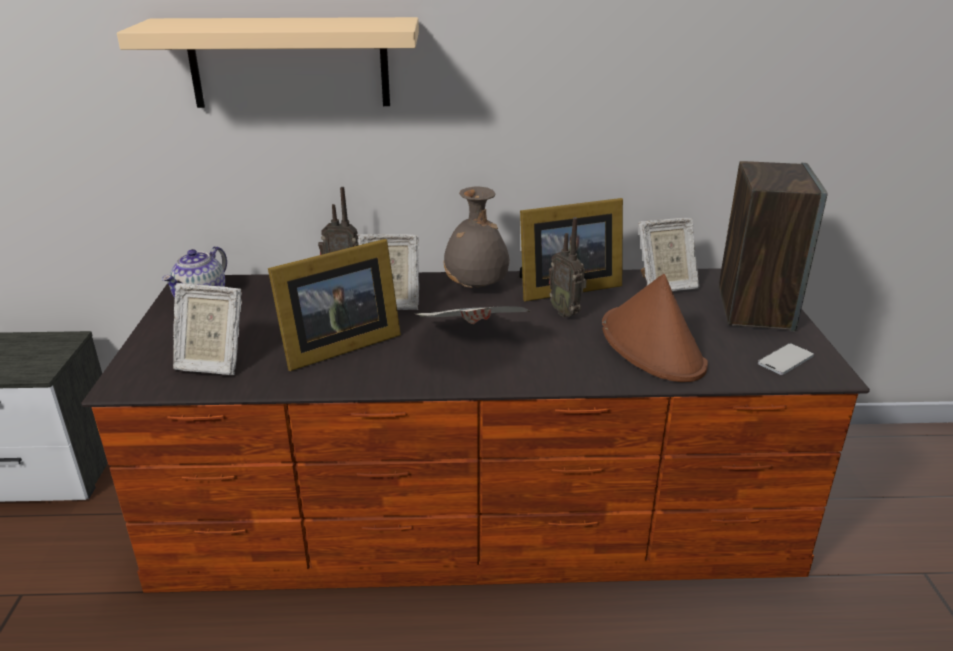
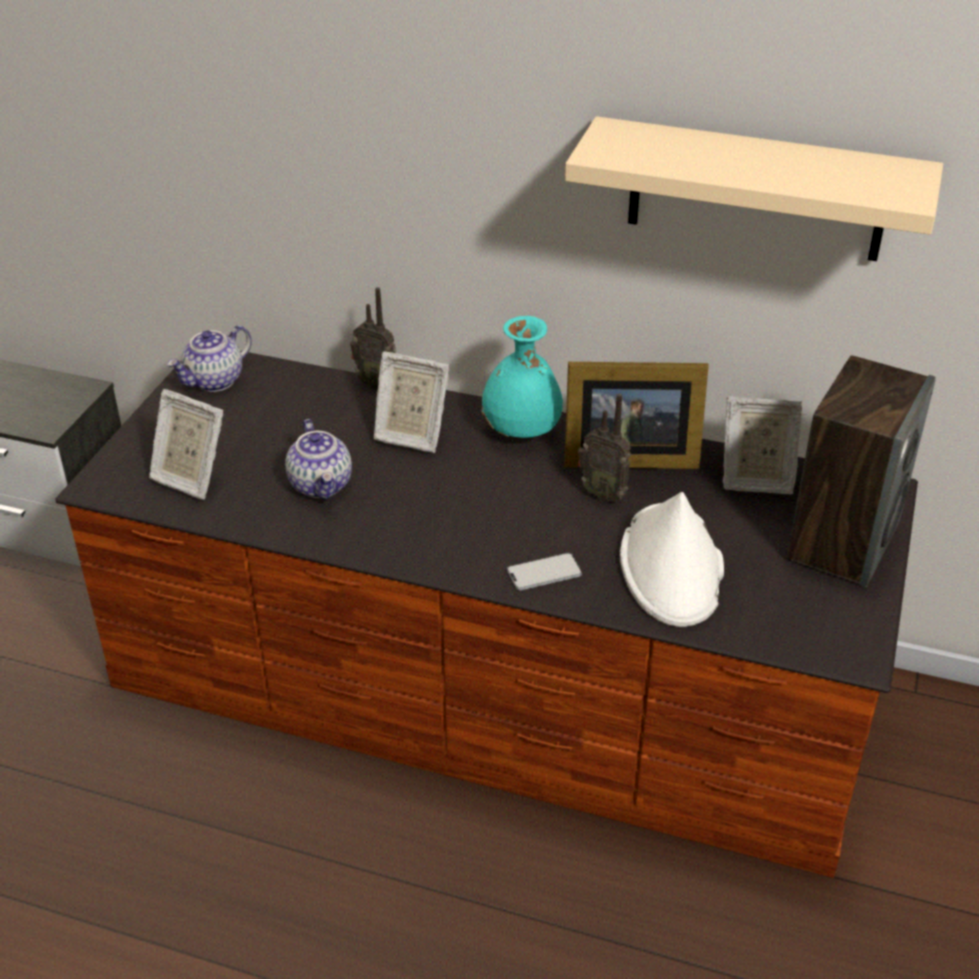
camera: 20 degrees right, 10 degrees up
(289, 63) = (333, 136): beige shelf -> beige shelf (756, 190)
(335, 346) = (321, 485): picture frame -> teapot
(472, 340) = (472, 510): newspaper -> none
(476, 287) = (521, 432): grey vase -> turquoise vase
(566, 312) = (603, 494): radio -> radio turned 45 degrees counterclockwise
(652, 346) = (672, 567): brown hat -> white hat
(785, 360) = (817, 625): phone -> phone (544, 573)

